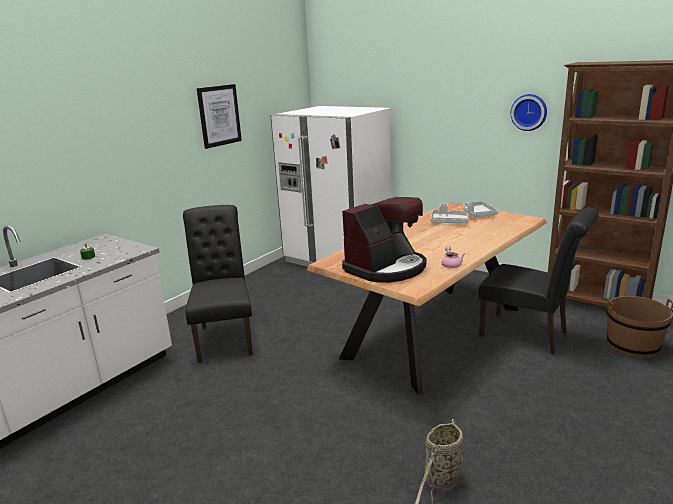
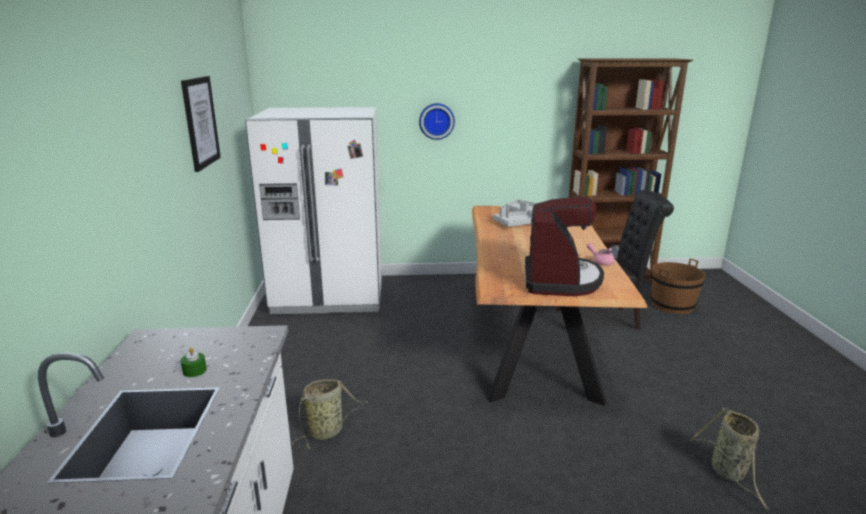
camera: 40 degrees left, 0 degrees up
(225, 337) = (327, 431): black chair -> basket
(529, 112) = (533, 107): wall clock -> wall clock (436, 121)

